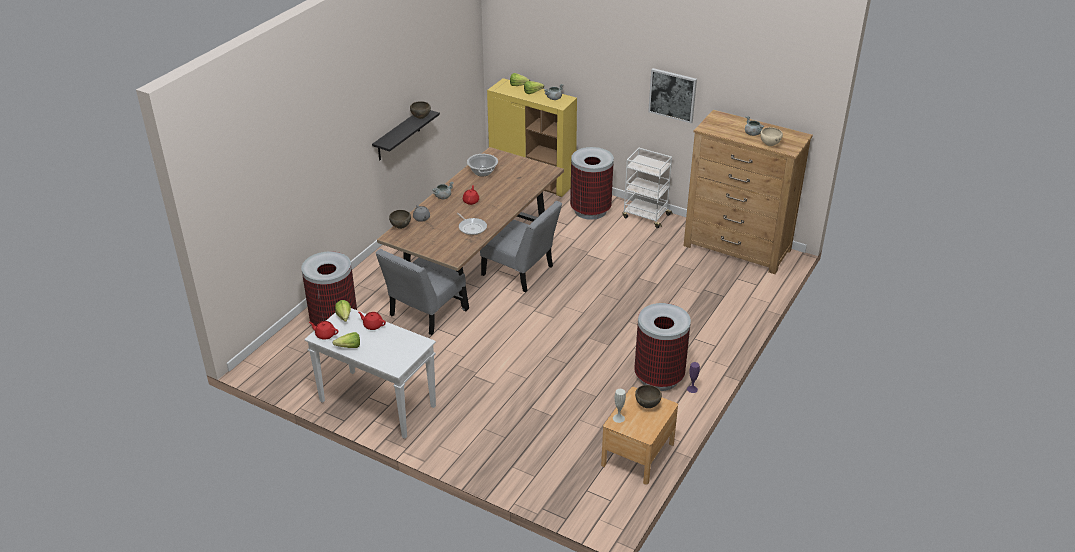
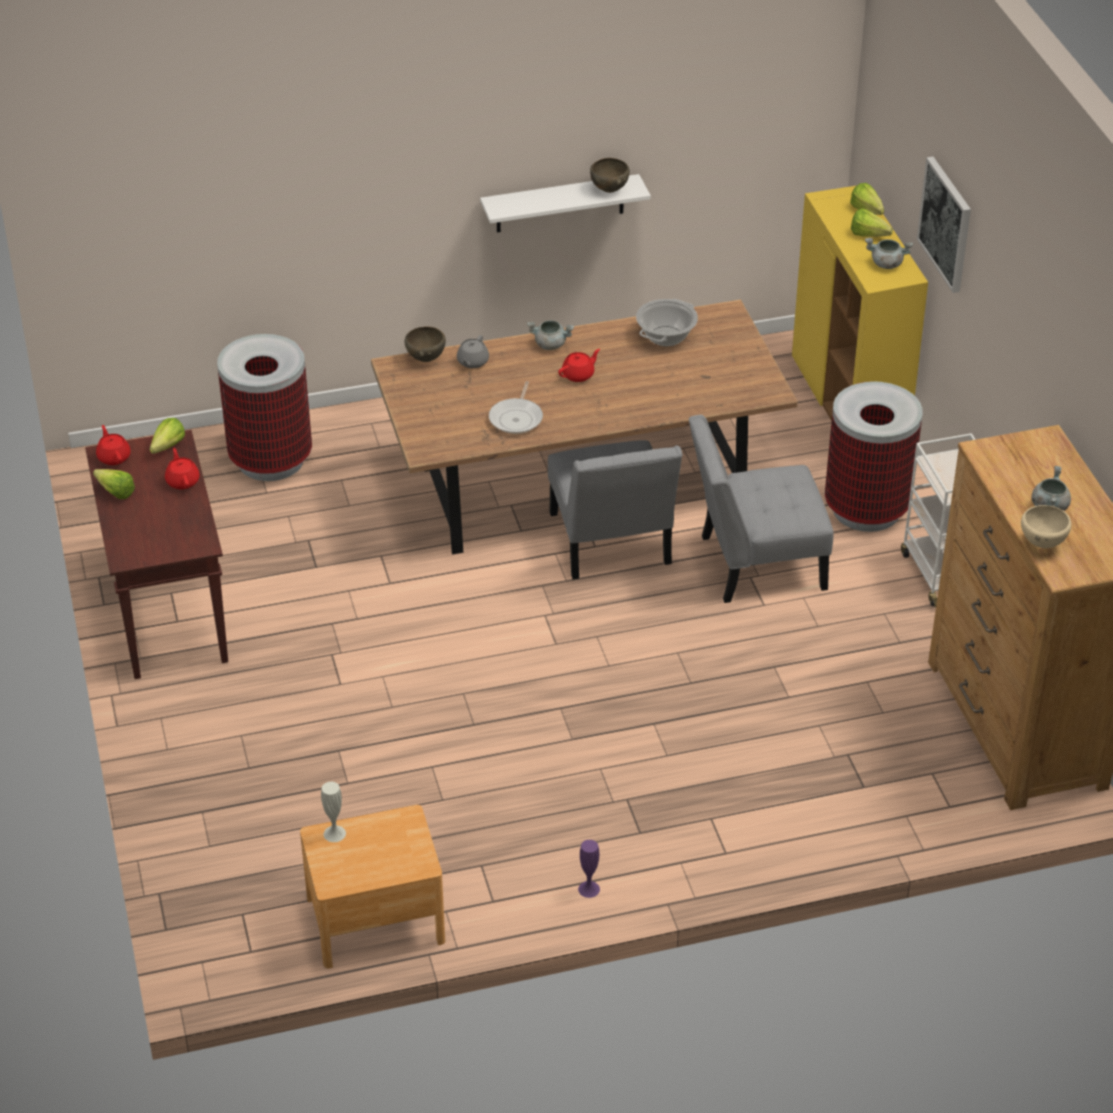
camera: 45 degrees right, 5 degrees up
(376, 404) = (167, 609): white console table -> brown console table
(398, 135) = (560, 203): black shelf -> white shelf
(425, 313) = (396, 521): grey chair -> grey chair (754, 564)
(647, 405) = (398, 846): brown bowl -> none
(659, 377) = (569, 837): trash can -> none
(672, 95) = (1024, 359): picture -> picture (946, 224)

